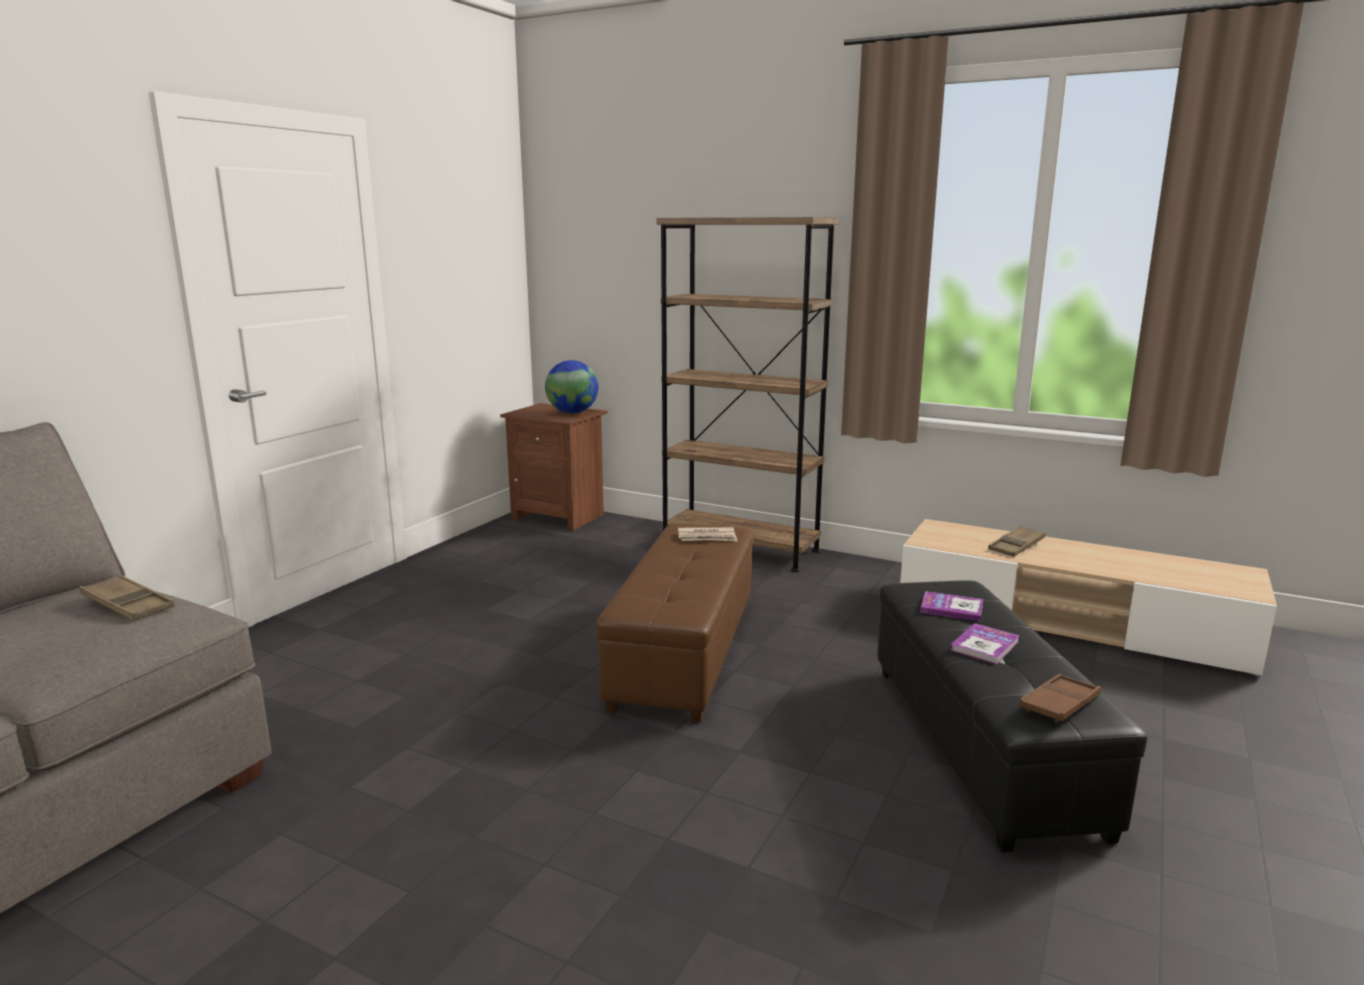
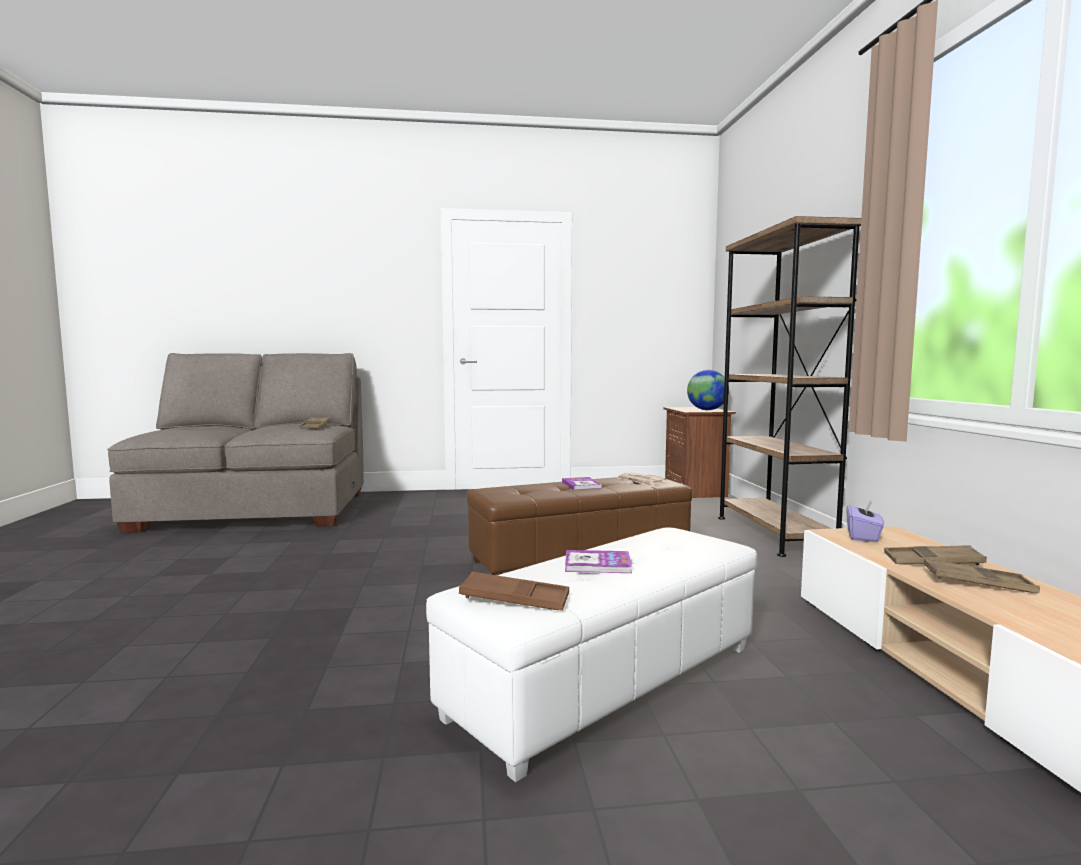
camera: 55 degrees right, 10 degrees down
(941, 537) = (863, 536): none -> purple tissue box
(951, 608) = (658, 546): book -> book (581, 485)
(983, 745) = (609, 682): black ottoman -> white ottoman
(1065, 554) = (978, 583): none -> brown tray

